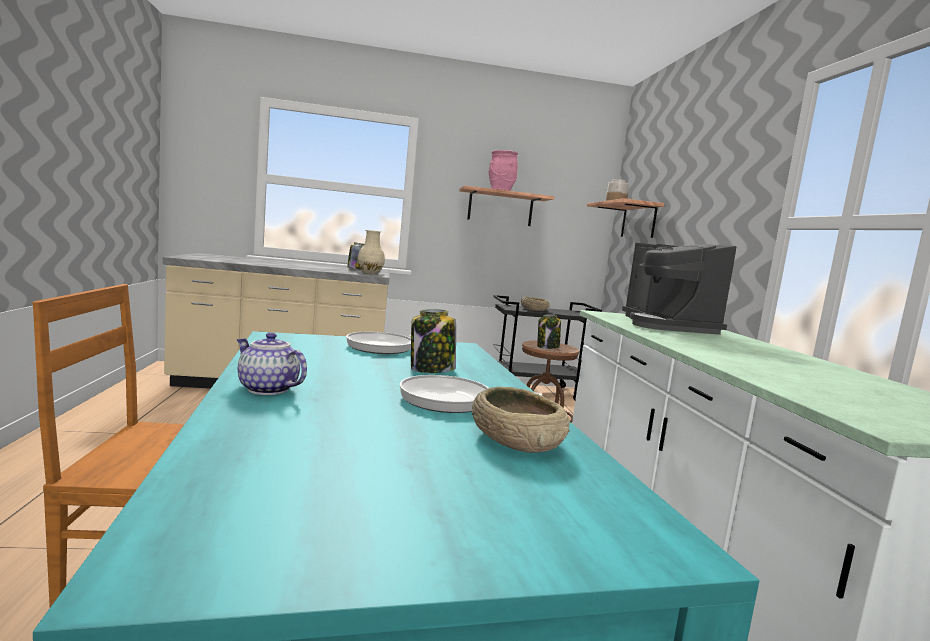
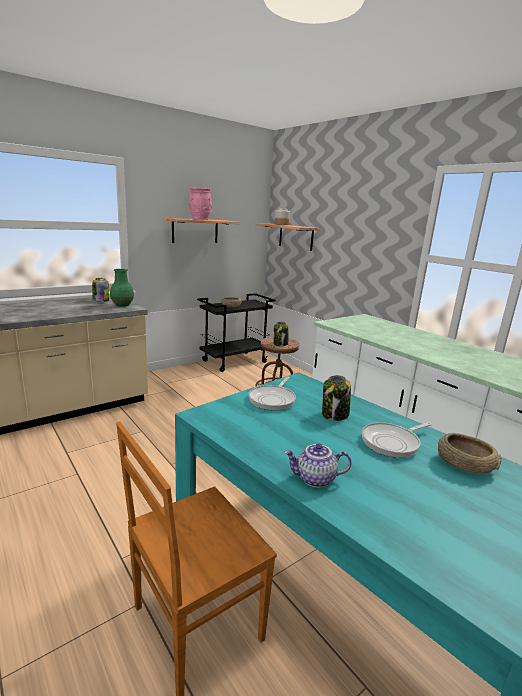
camera: 30 degrees left, 10 degrees up
(370, 273) = (122, 305): beige vase -> green vase
(667, 325) = (374, 328): coffee machine -> none

